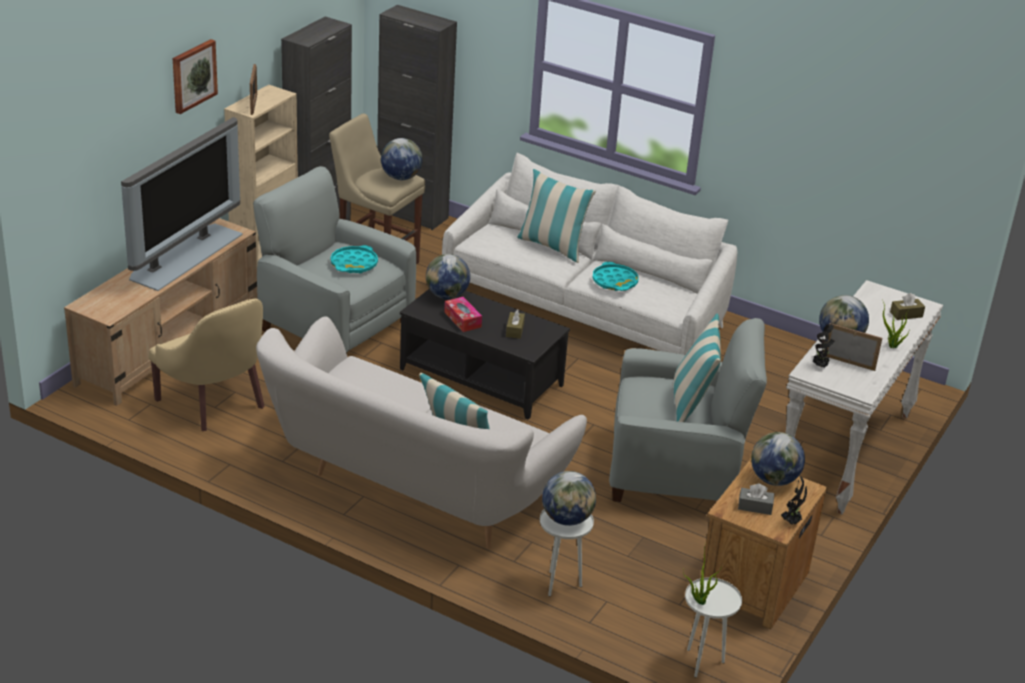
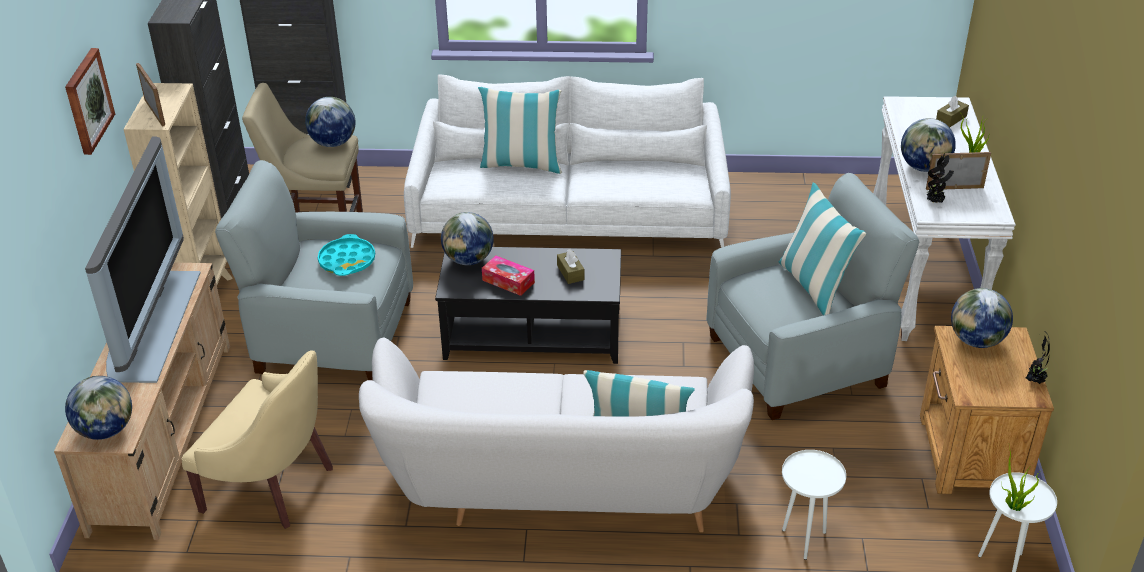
camera: 25 degrees left, 5 degrees up
(567, 519) = (812, 471): globe -> globe (106, 430)
(615, 281) = (614, 180): turquoise tray -> none
(755, 507) = (989, 378): grey tissue box -> none

